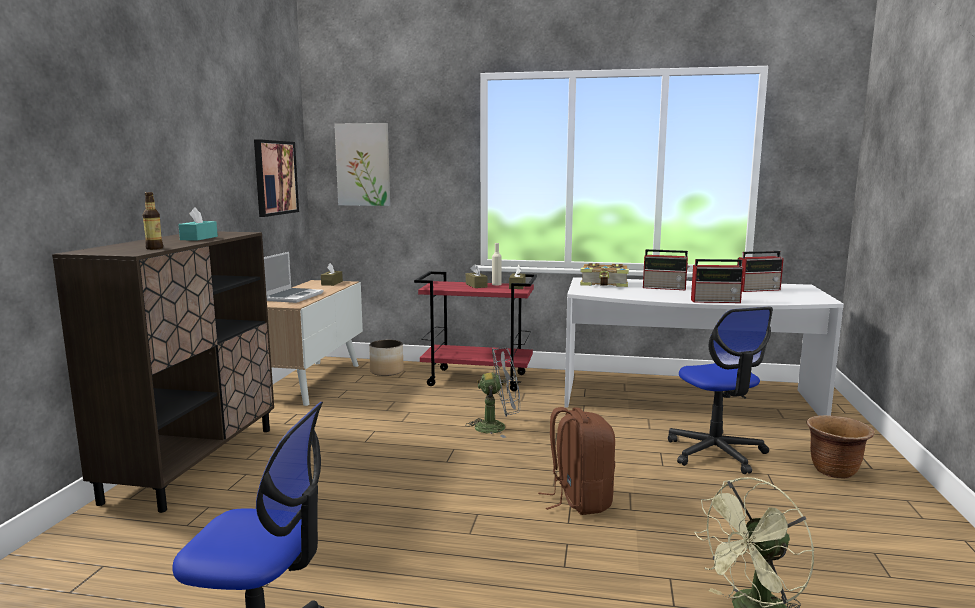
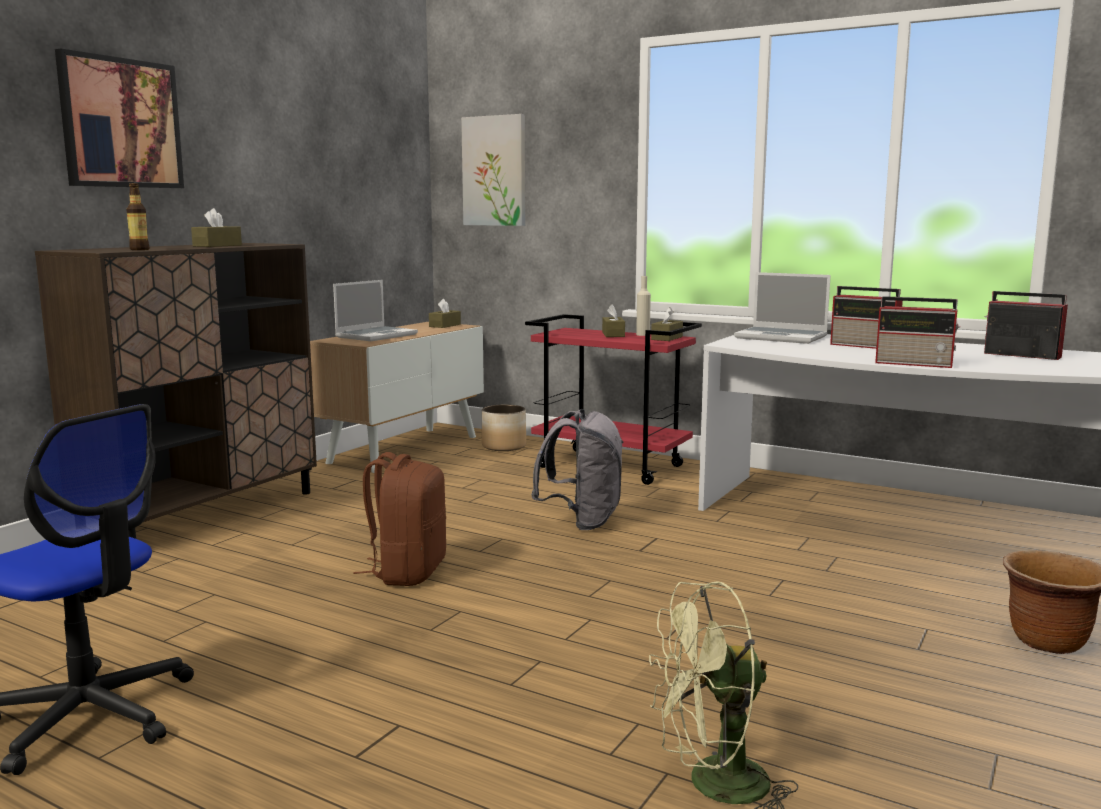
camera: 20 degrees right, 0 degrees up
(199, 238) = (217, 246): turquoise tissue box -> brown tissue box
(275, 177) = (375, 186): picture -> picture (120, 123)
(497, 427) = (582, 522): grey fan -> grey backpack
(579, 500) = (606, 617): brown backpack -> brown backpack (407, 572)
(605, 284) = (782, 337): book -> laptop
(716, 453) = (870, 591): office chair -> none
(758, 289) = (1020, 355): radio -> radio turned 150 degrees counterclockwise

